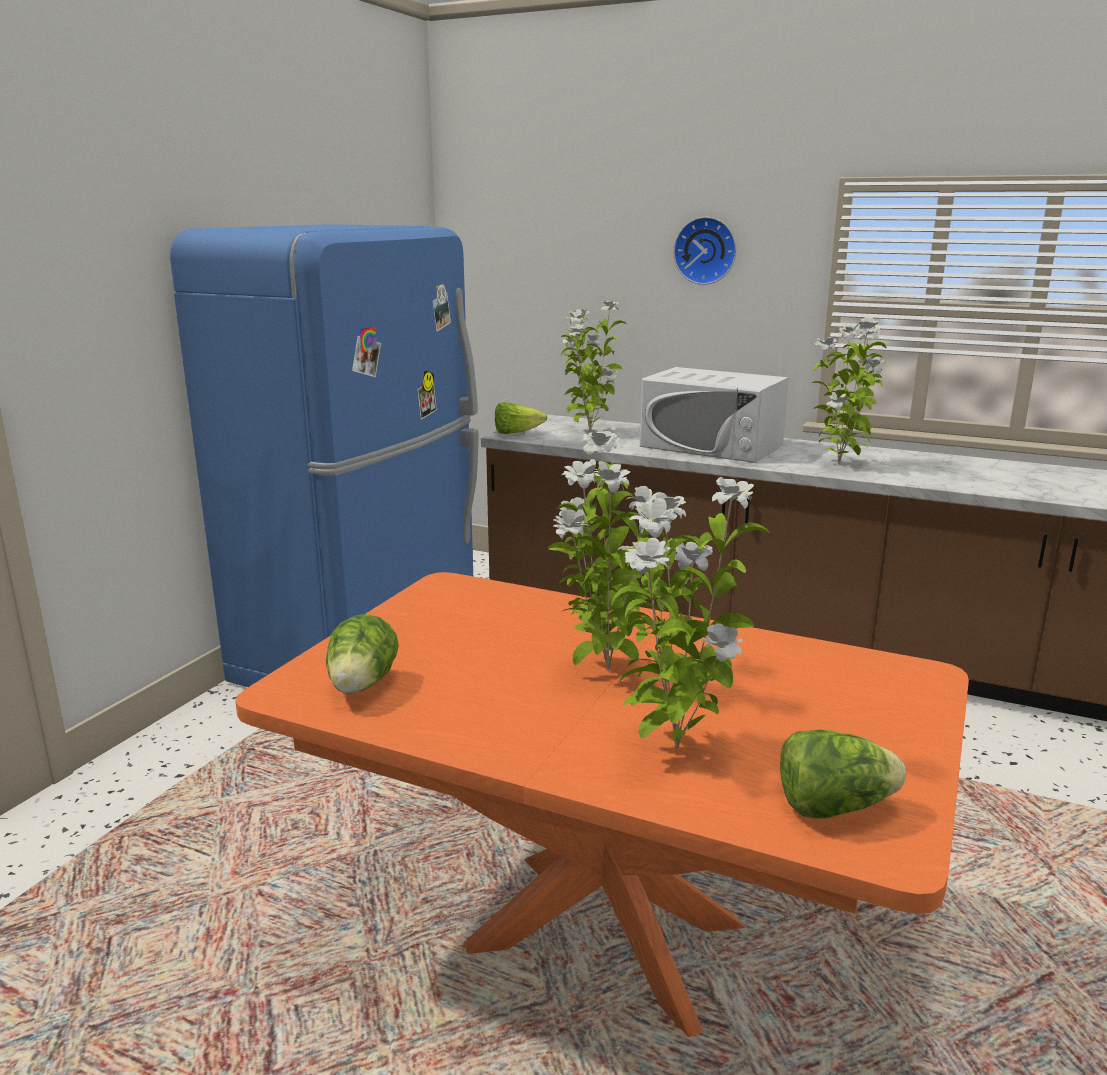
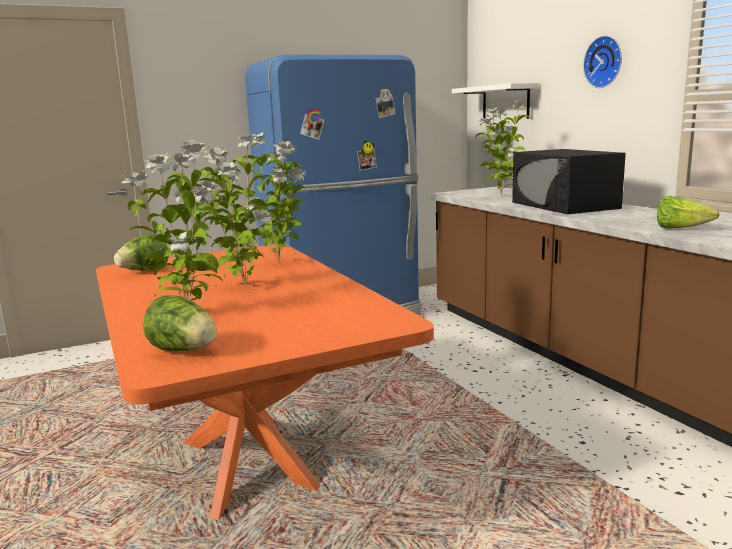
camera: 40 degrees right, 5 degrees down
(516, 433) = (455, 193): lettuce -> lettuce (680, 229)
(524, 288) = (505, 102): none -> white shelf
(711, 446) = (564, 205): white microwave -> black microwave
(840, 464) = (633, 220): potted plant -> potted plant (281, 263)

